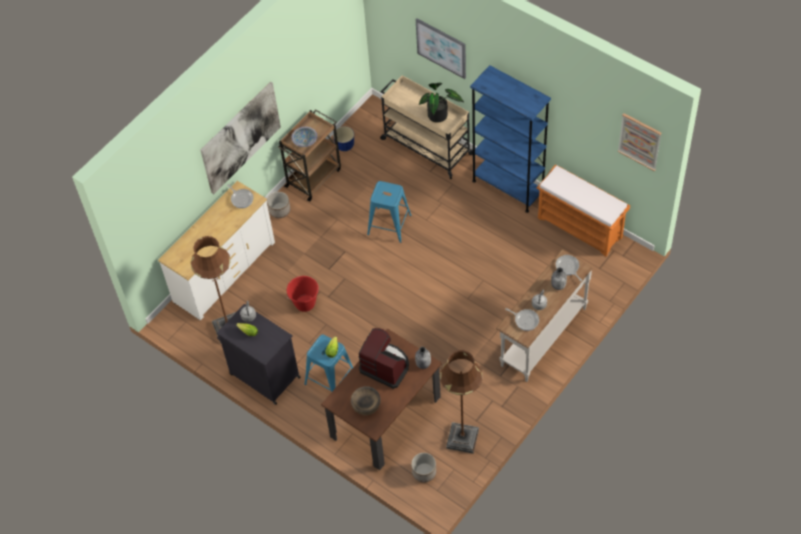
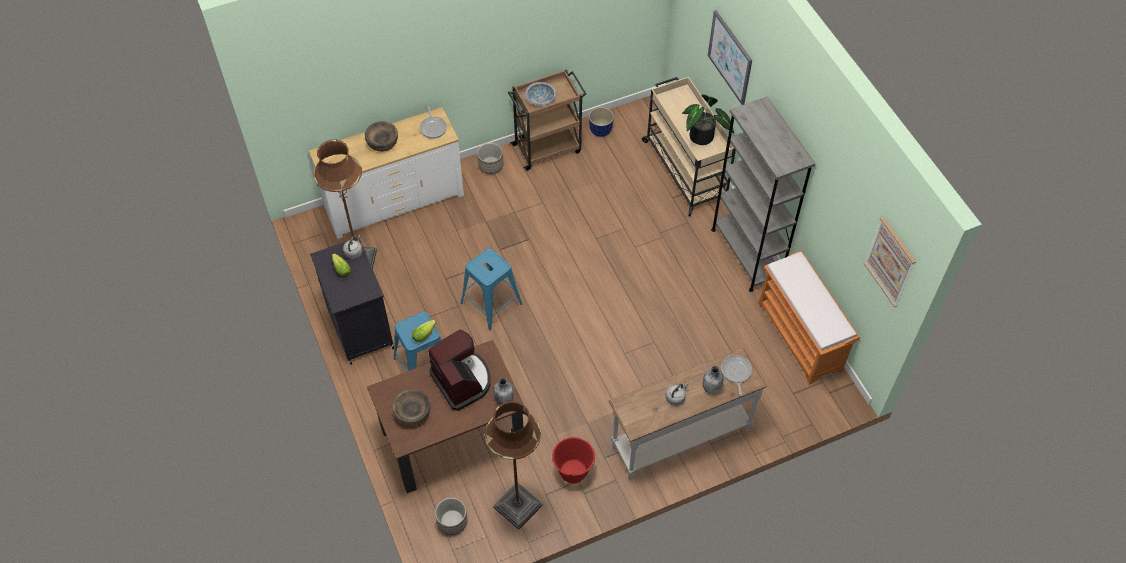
camera: 25 degrees right, 0 degrees up
(211, 227) = (382, 142): none -> brown bowl
(240, 137) = (457, 58): picture -> none
(305, 303) = (451, 273): red bucket -> red bucket (573, 471)
(389, 225) = (592, 233): blue stool -> blue stool (491, 303)
(508, 187) = (746, 254): blue bookcase -> grey bookcase
(525, 320) = (648, 408): frying pan -> none

